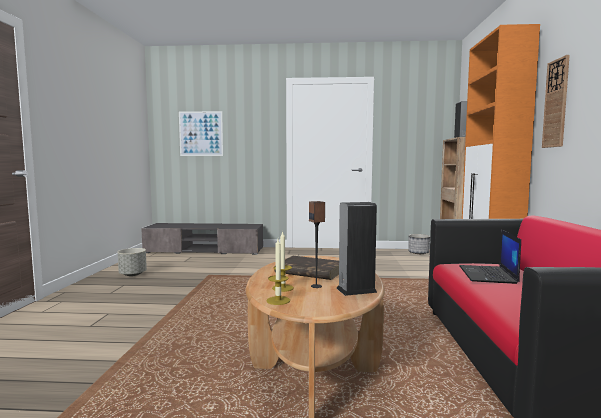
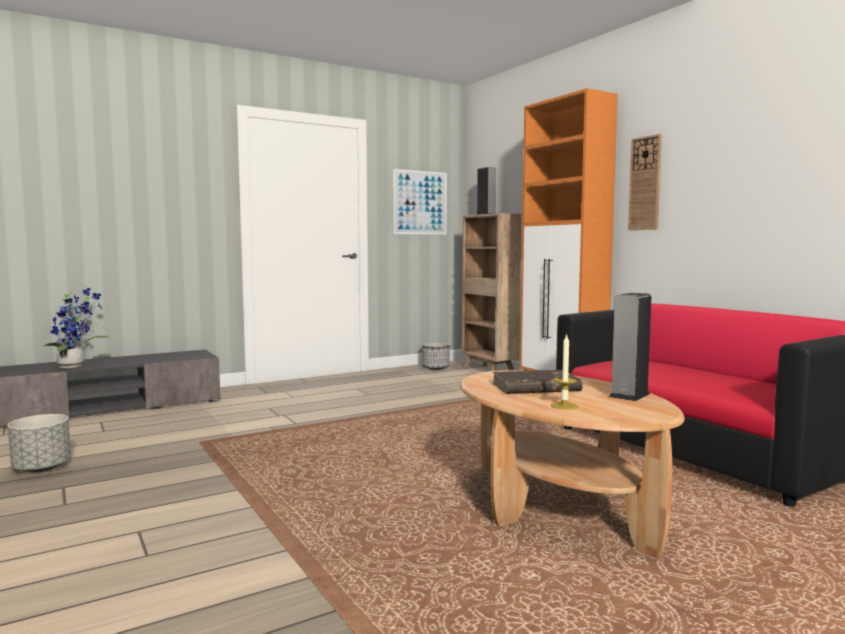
camera: 35 degrees left, 0 degrees up
(189, 226) = (74, 366): none -> potted plant
(201, 133) = (76, 189): picture -> picture (420, 202)
(278, 300) = (599, 416): candle -> none
(316, 286) = (587, 398): speaker -> none
(488, 275) = (648, 369): laptop -> none

